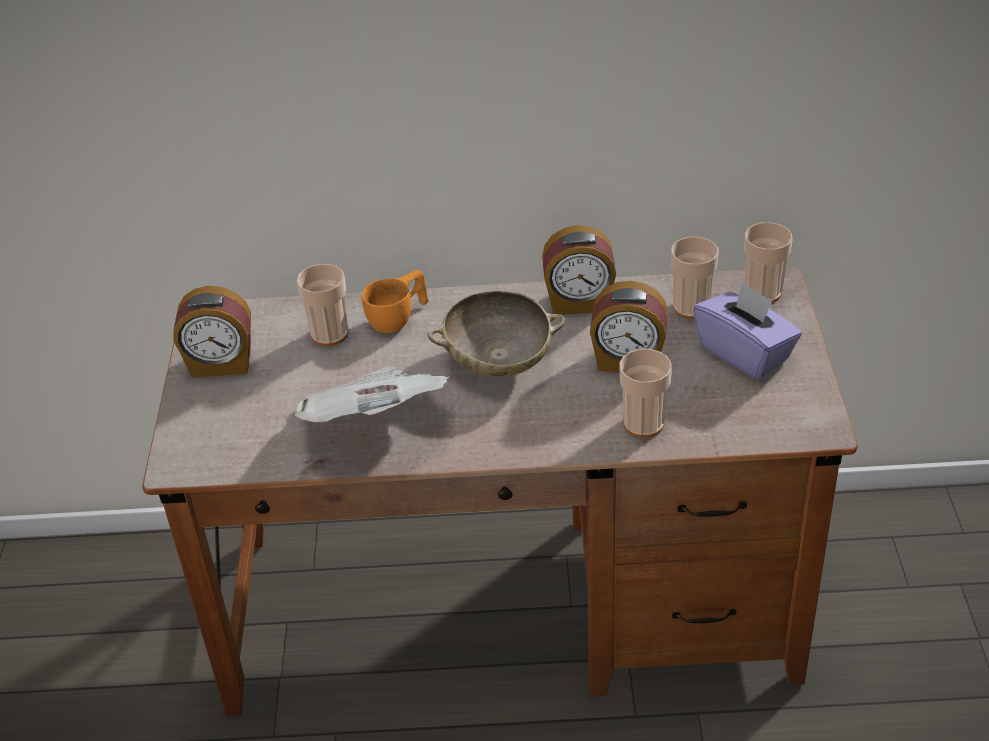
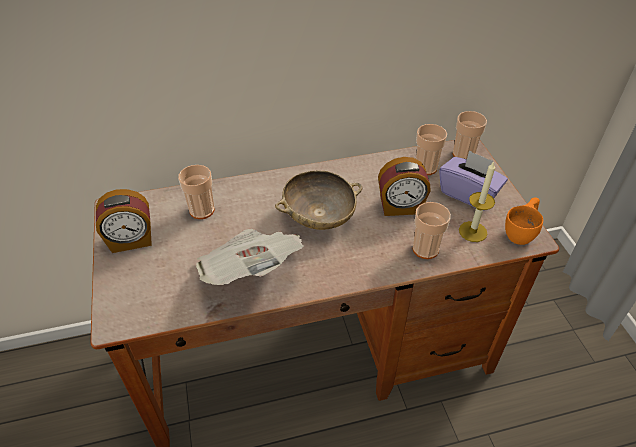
camera: 15 degrees left, 5 degrees up
(399, 318) = (245, 194): orange cup -> orange cup (522, 232)
(579, 303) = (357, 172): alarm clock -> none
(728, 407) = (473, 231): none -> candle

